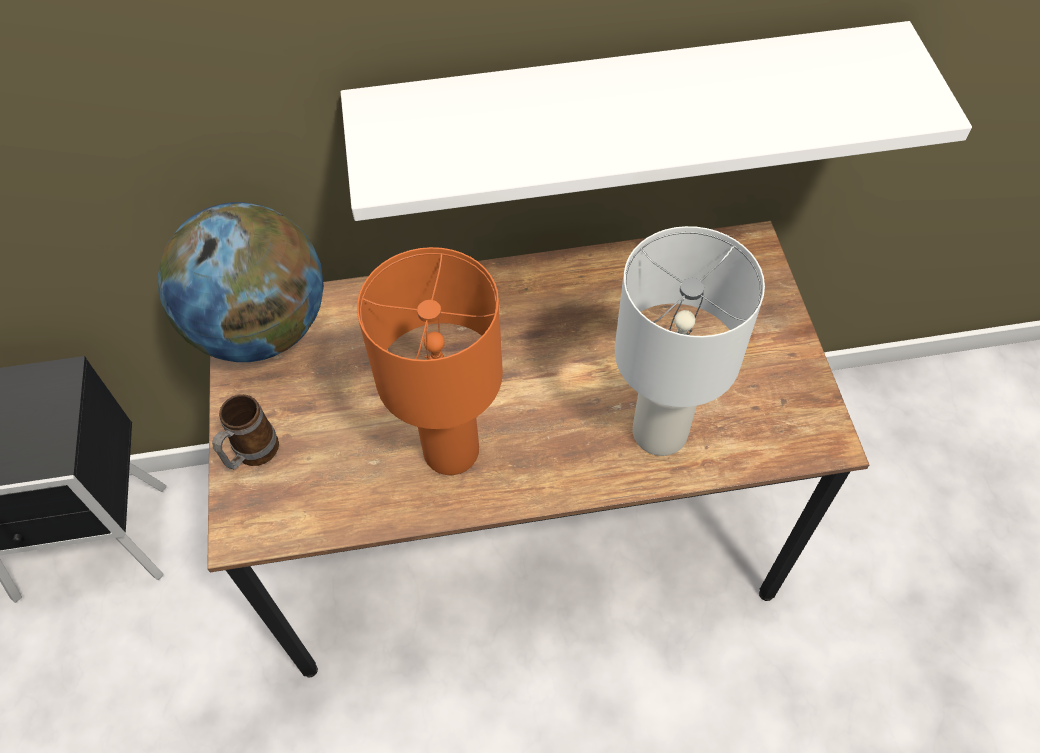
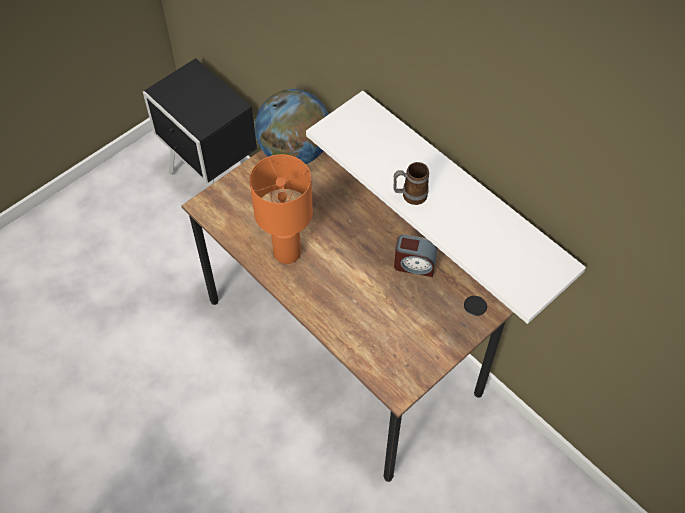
camera: 55 degrees right, 0 degrees up
(252, 455) = (236, 187): mug -> mug (409, 196)
(608, 291) = (414, 264): none -> alarm clock
(660, 433) = (352, 324): white table lamp -> none

